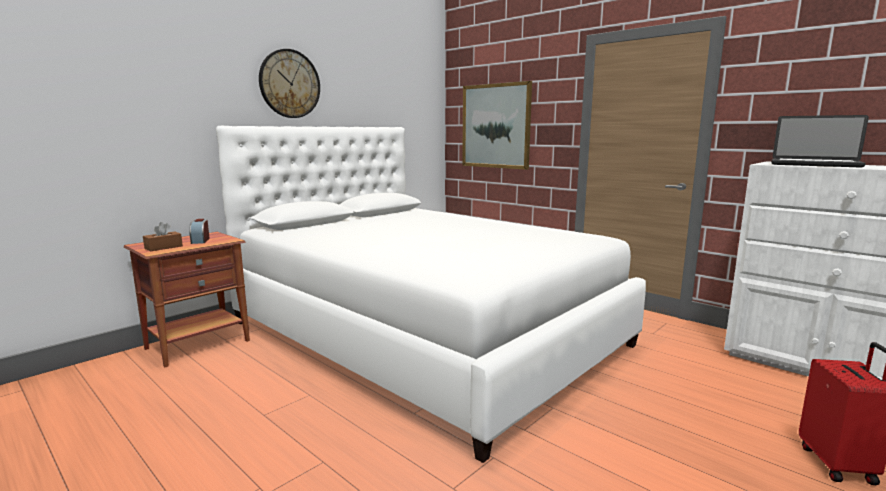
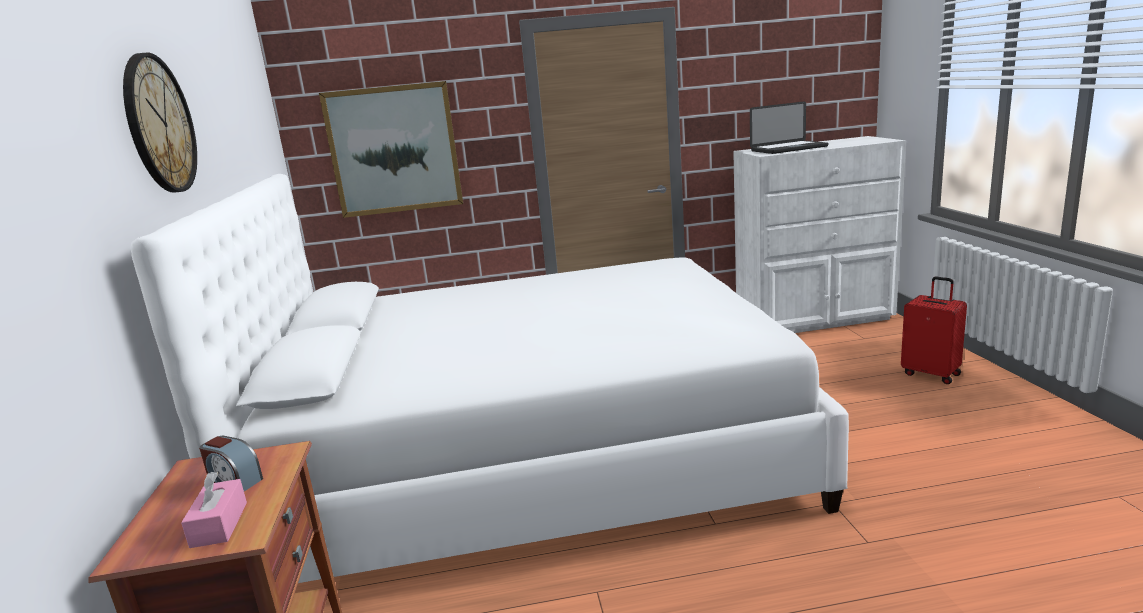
camera: 50 degrees left, 5 degrees up
(163, 247) = (219, 524): brown tissue box -> pink tissue box

